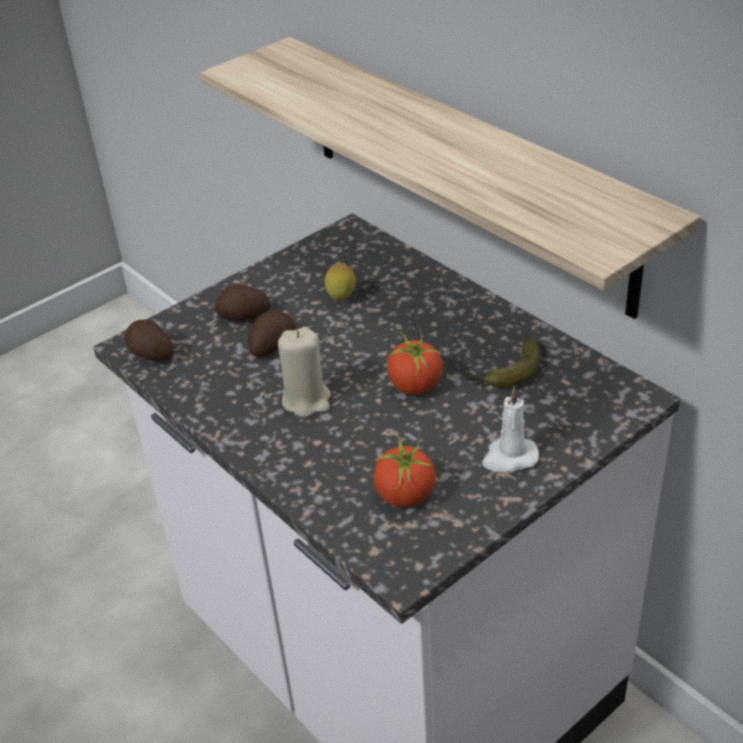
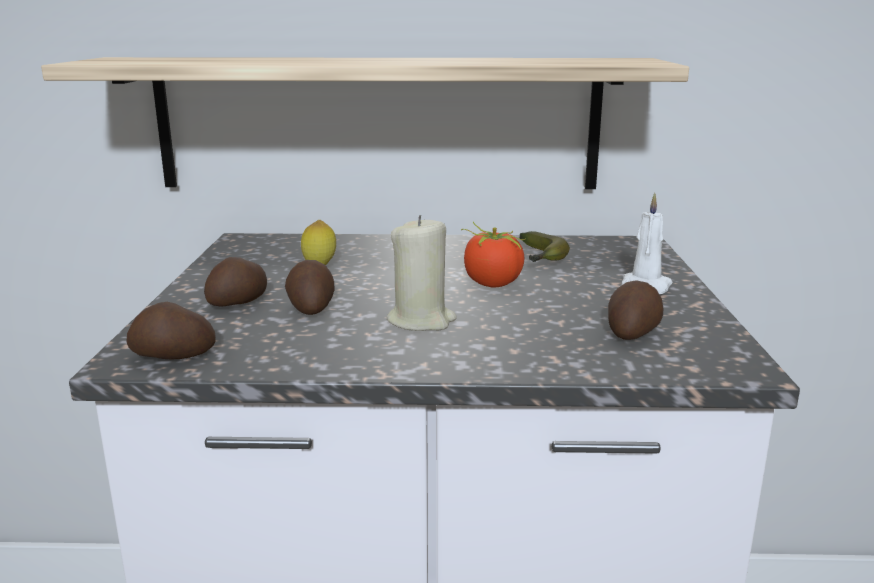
camera: 50 degrees left, 20 degrees down
(405, 495) = (631, 331): tomato -> potato

